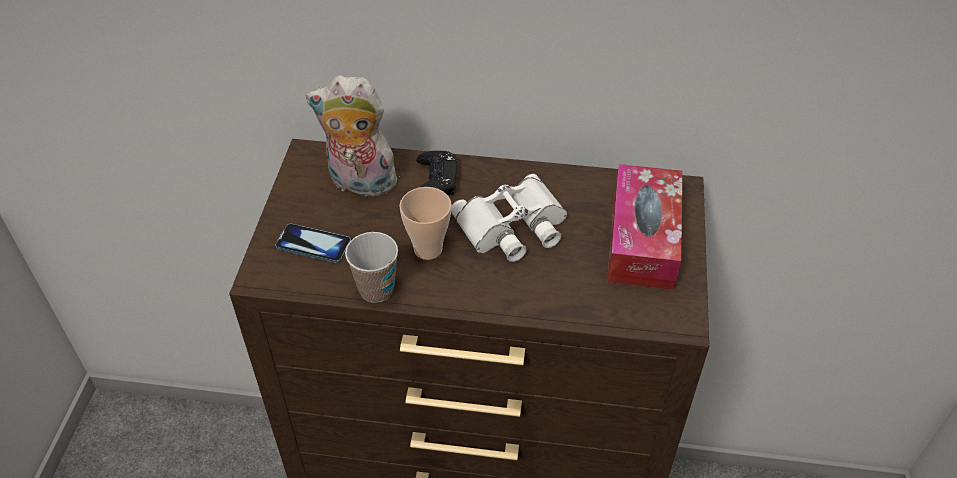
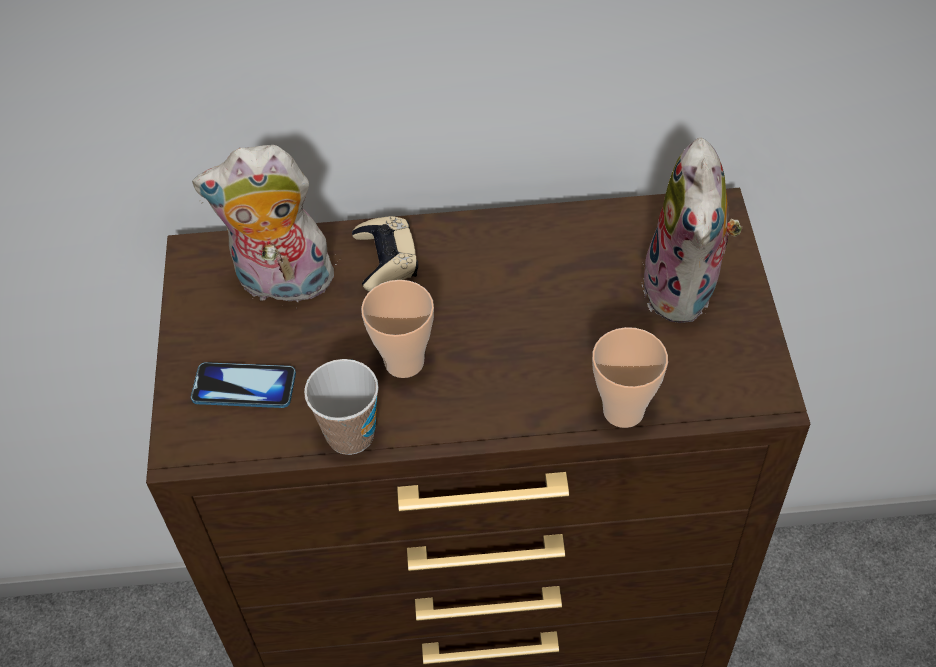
camera: 10 degrees left, 5 degrees up
(435, 180) = (386, 259): black game controller -> beige game controller
(513, 227) = (510, 308): white binoculars -> none
(573, 311) = (623, 411): none -> cup
(642, 239) = (685, 291): tissue box -> plush toy

